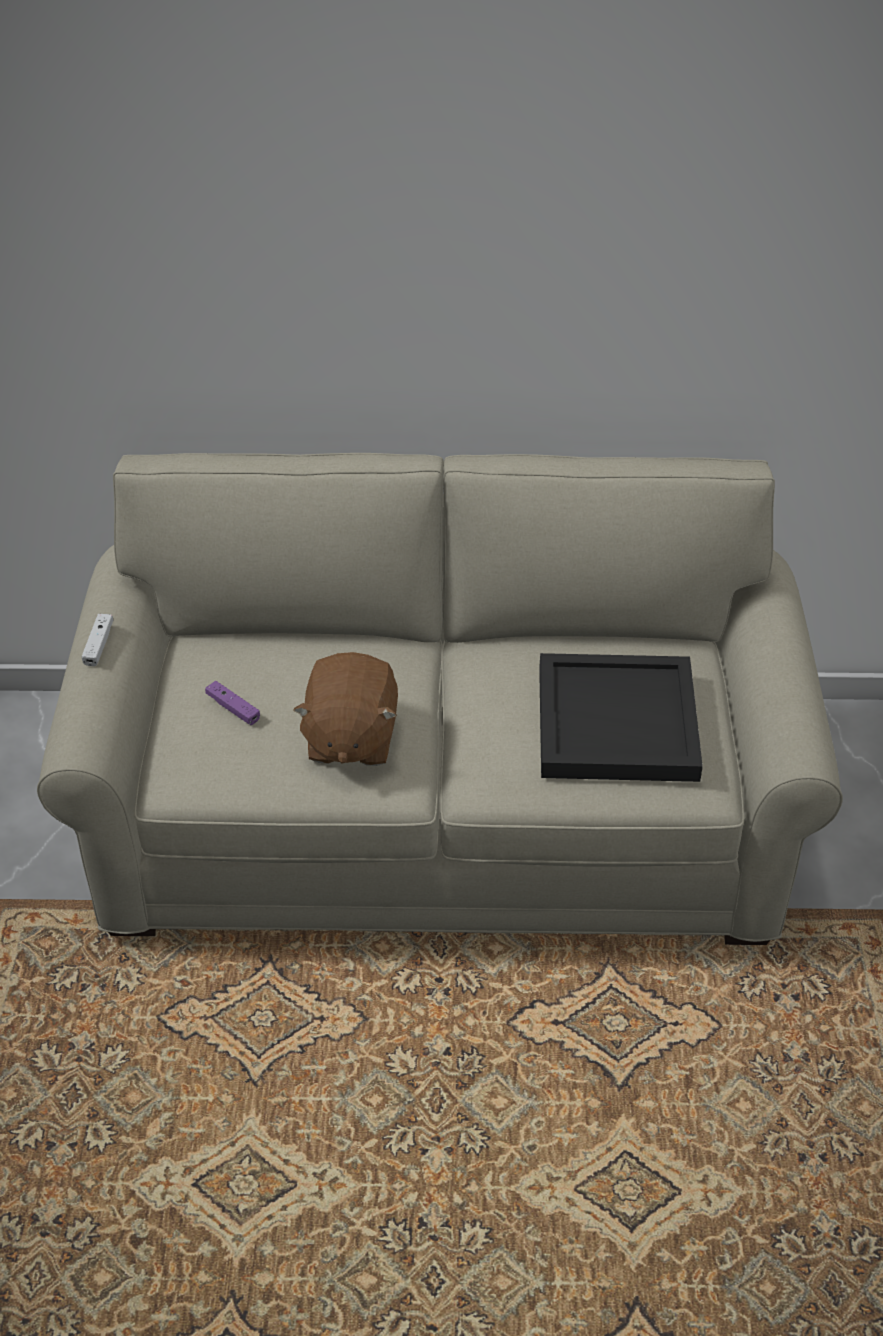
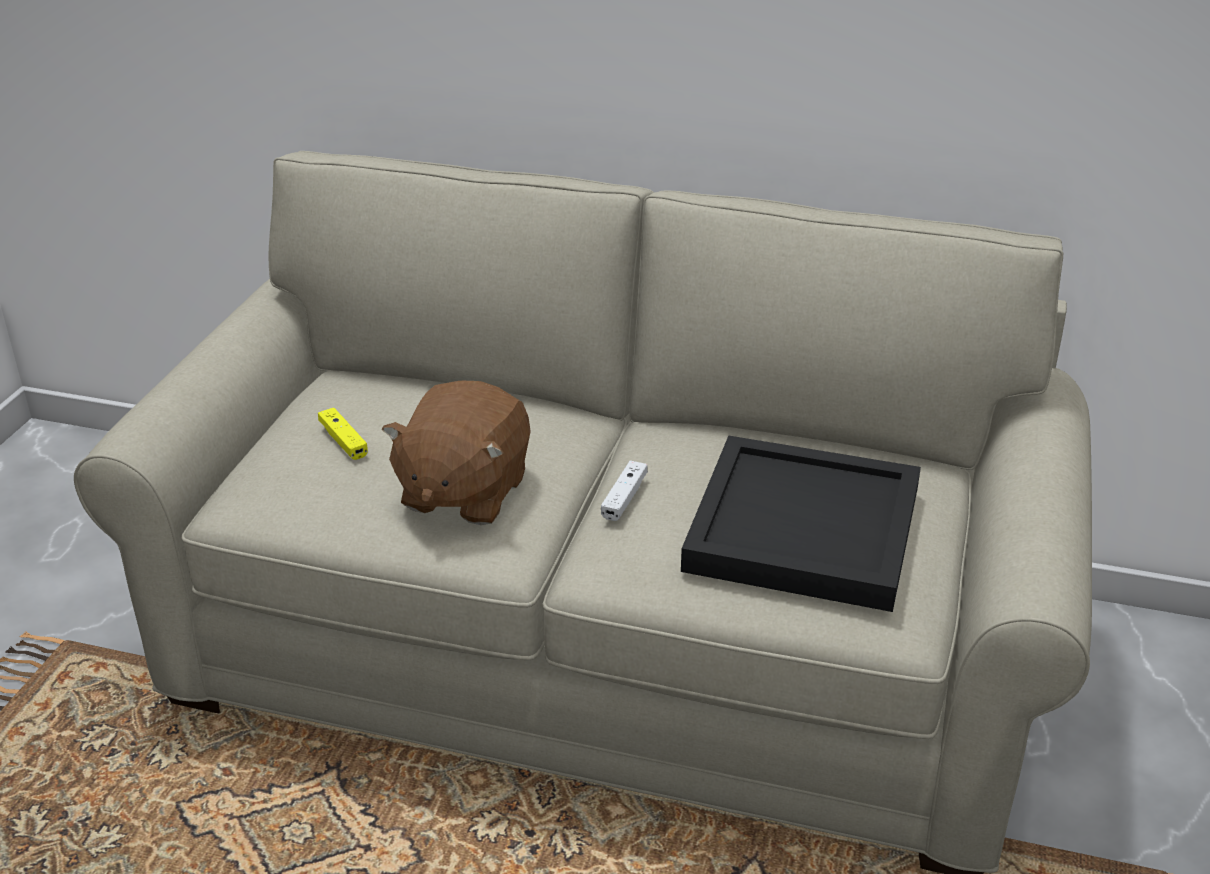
camera: 15 degrees right, 10 degrees down
(99, 645) = (213, 346): white game controller -> white game controller (624, 498)
(233, 708) = (343, 441): purple game controller -> yellow game controller

